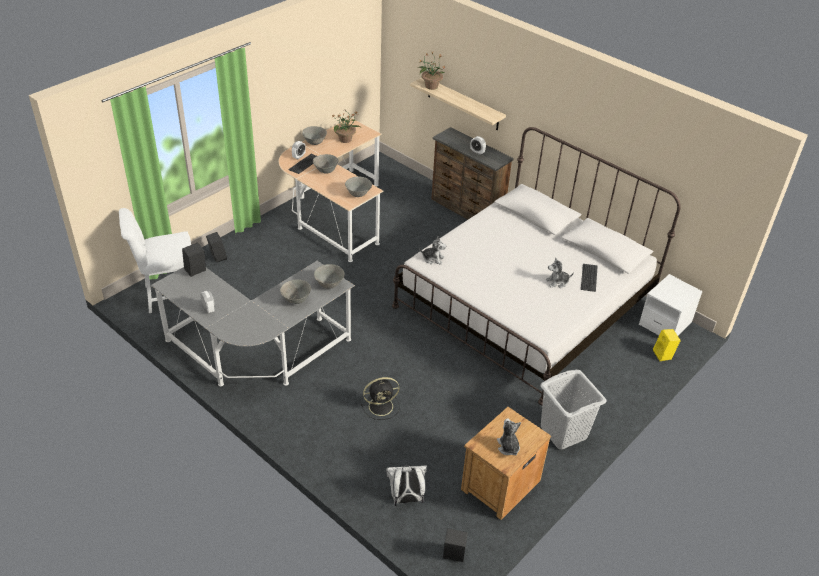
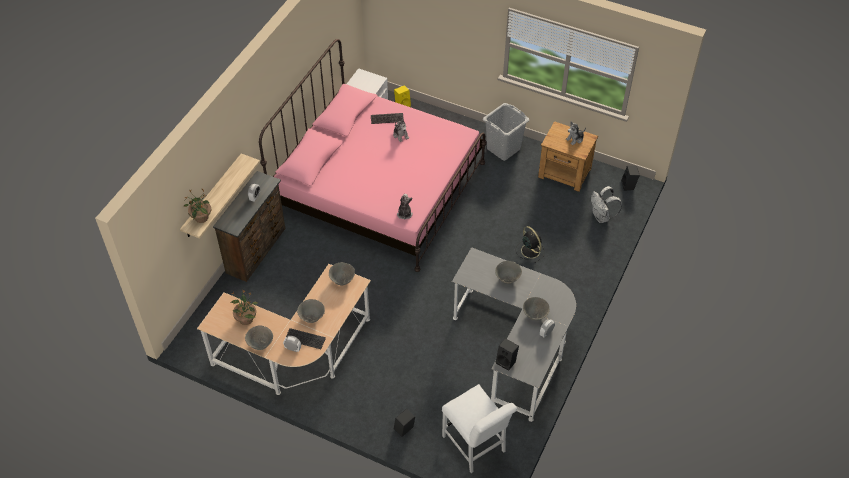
camera: 105 degrees left, 10 degrees up
(329, 284) = (478, 263): grey bowl -> grey bowl (535, 315)
(524, 304) = (379, 188): white bed -> pink bed

